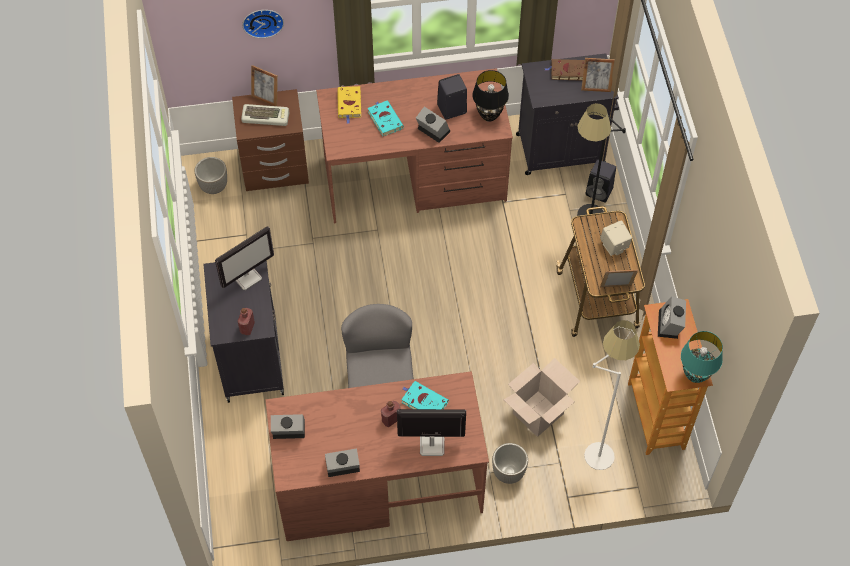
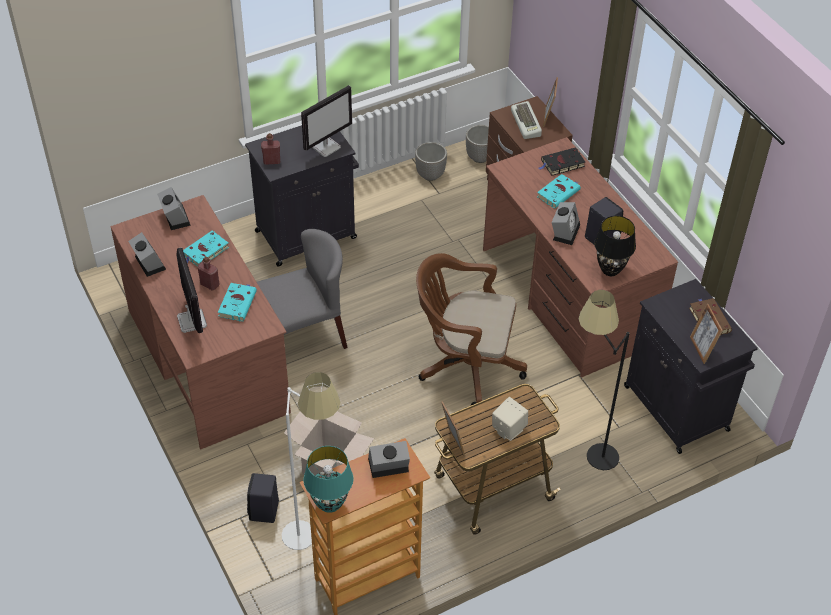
camera: 70 degrees right, 10 degrees down
(247, 277) = (326, 146): monitor -> monitor turned 75 degrees counterclockwise
(262, 21) = (572, 34): wall clock -> none
(346, 414) = (204, 252): none -> turquoise book
(349, 105) = (561, 164): yellow book -> black book
(462, 279) = (465, 365): none -> brown office chair
(508, 473) = (251, 459): planter -> planter (430, 175)
(600, 192) = (639, 458): black speaker -> black speaker (264, 511)

